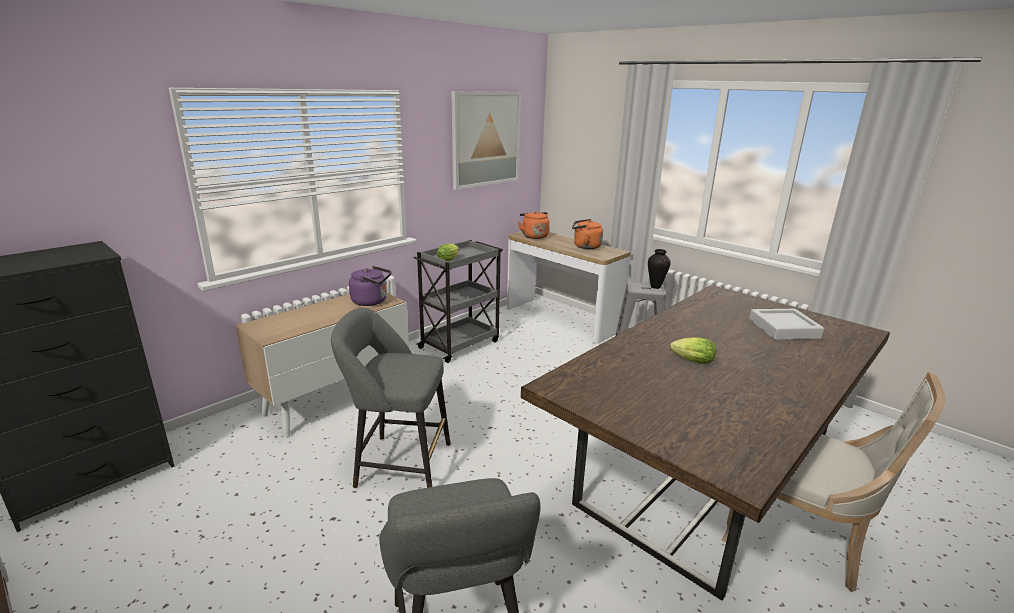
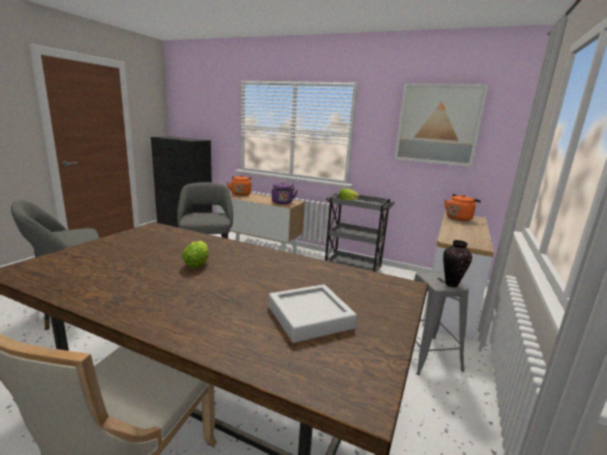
camera: 70 degrees right, 5 degrees down
(585, 246) = (467, 234): orange kettle -> orange kettle (241, 194)

